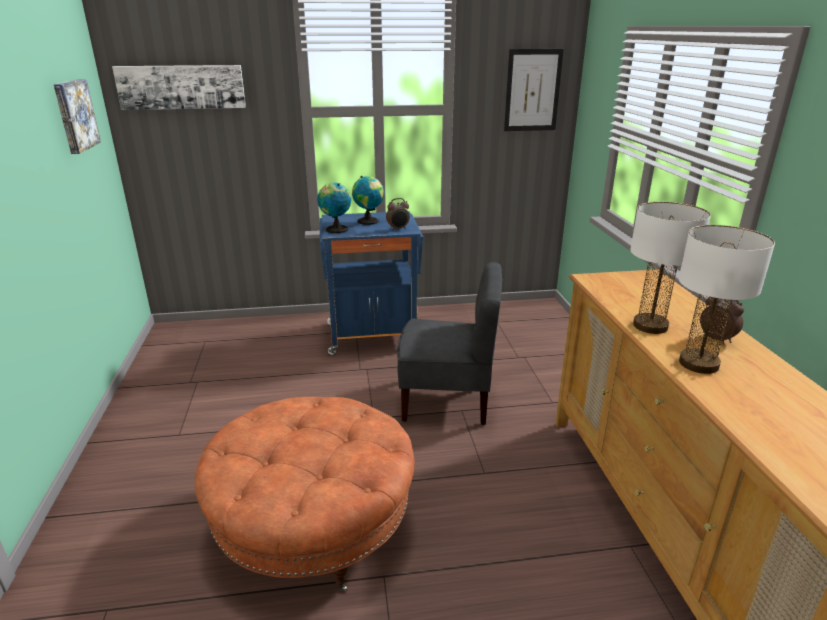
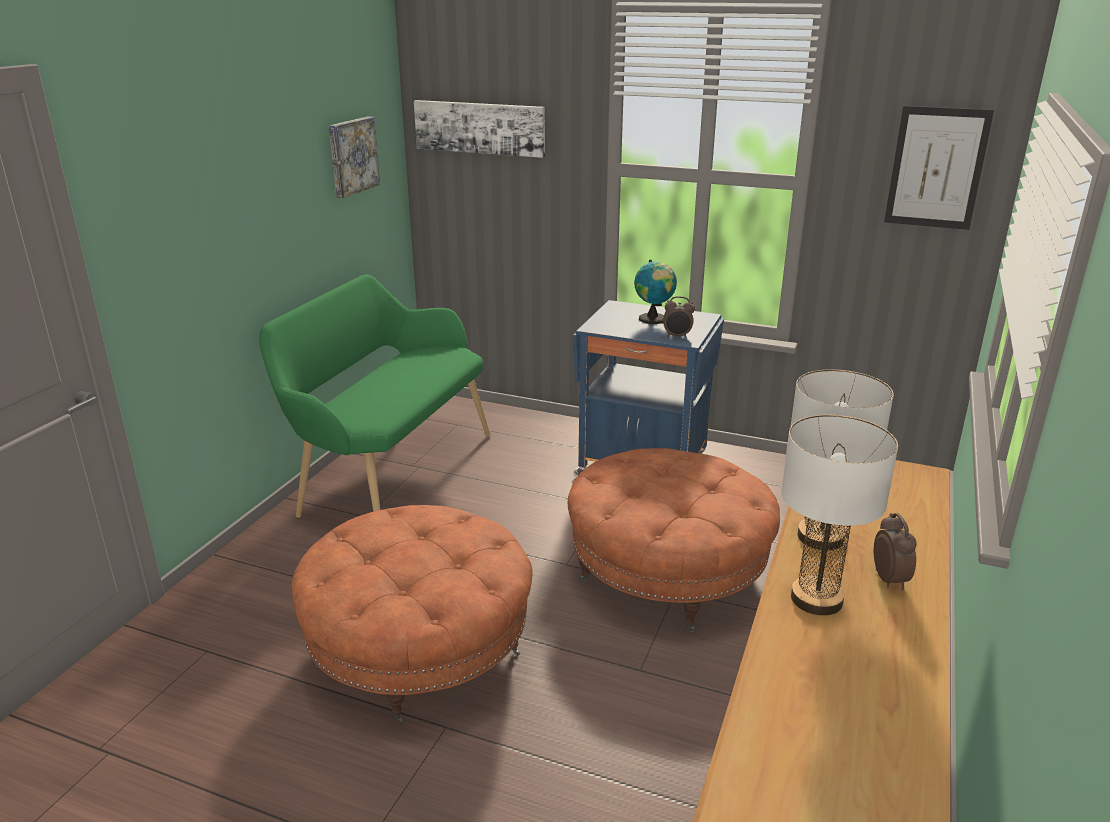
camera: 30 degrees right, 0 degrees up
(175, 394) = (390, 473): none -> green bench
(335, 229) = (602, 322): globe -> none
(447, 401) = (667, 573): grey chair -> brown ottoman

